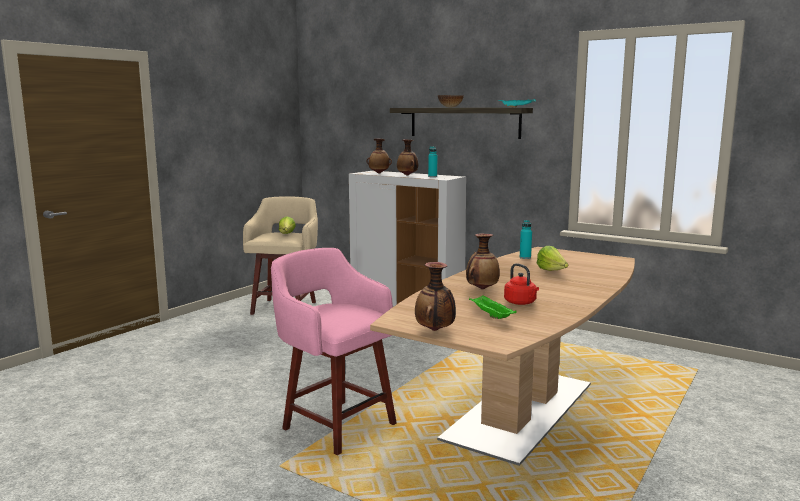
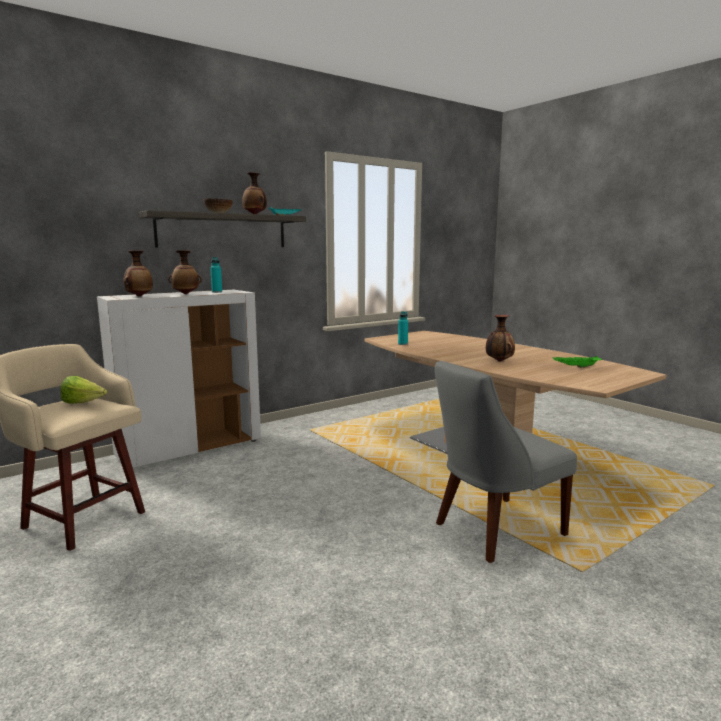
camera: 70 degrees left, 0 degrees up
(336, 425) = (494, 530): pink stool -> grey chair
(435, 330) = (618, 380): vase -> vase (255, 214)
(521, 303) = (542, 359): red kettle -> none
(552, 271) = (454, 345): lettuce -> none

